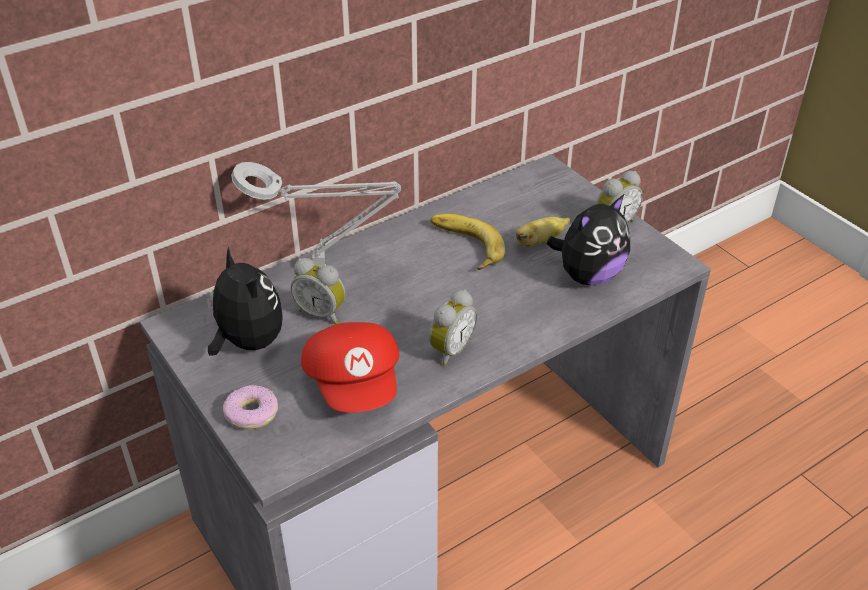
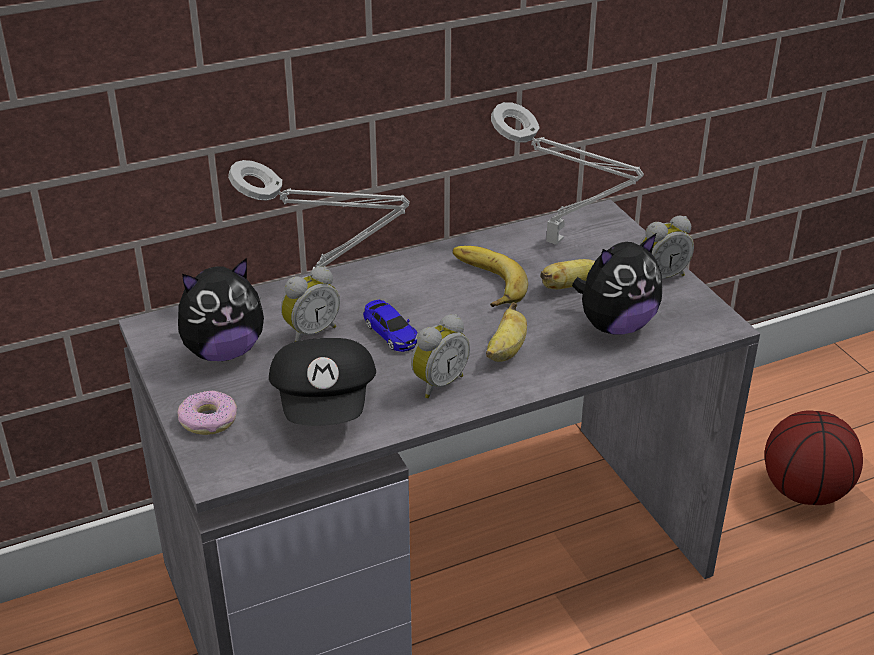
camera: 10 degrees right, 5 degrees down
(247, 342) = (223, 351): plush toy -> plush toy turned 90 degrees clockwise
(322, 313) = (310, 332): alarm clock -> alarm clock turned 75 degrees counterclockwise
(355, 383) = (326, 404): red cap -> black cap
(395, 306) = (391, 333): none -> toy car
(501, 311) = (506, 351): none -> banana
(519, 201) = (559, 243): none -> grey table lamp
(721, 378) = (805, 491): none -> basketball

